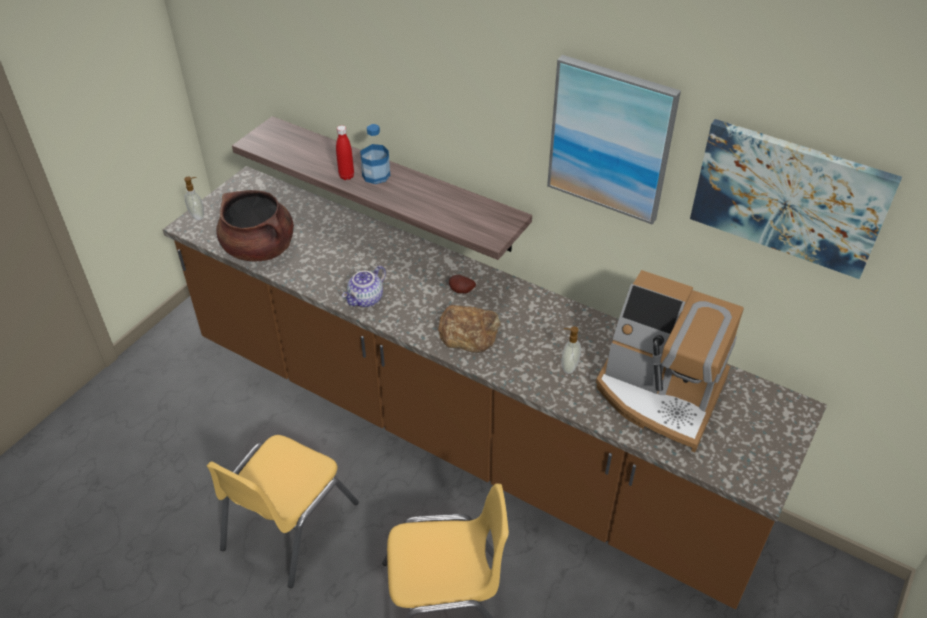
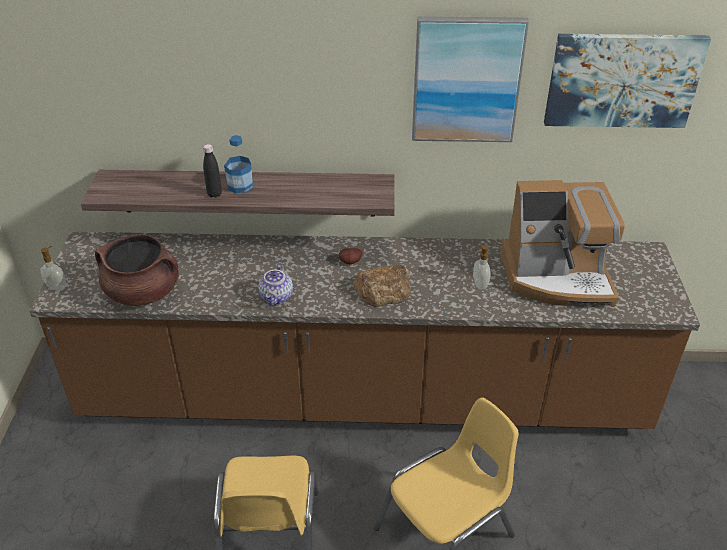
camera: 30 degrees left, 5 degrees down
(346, 176) = (214, 194): red bottle -> black bottle

